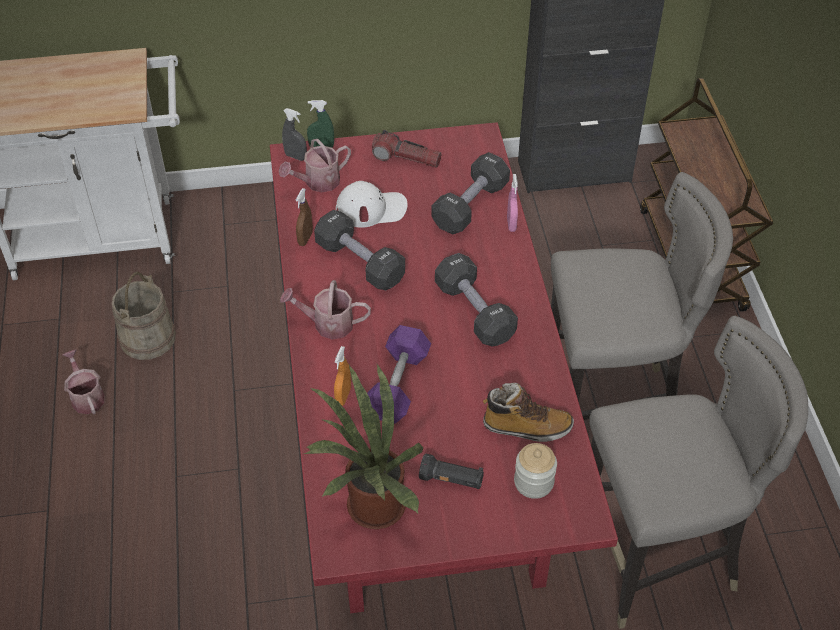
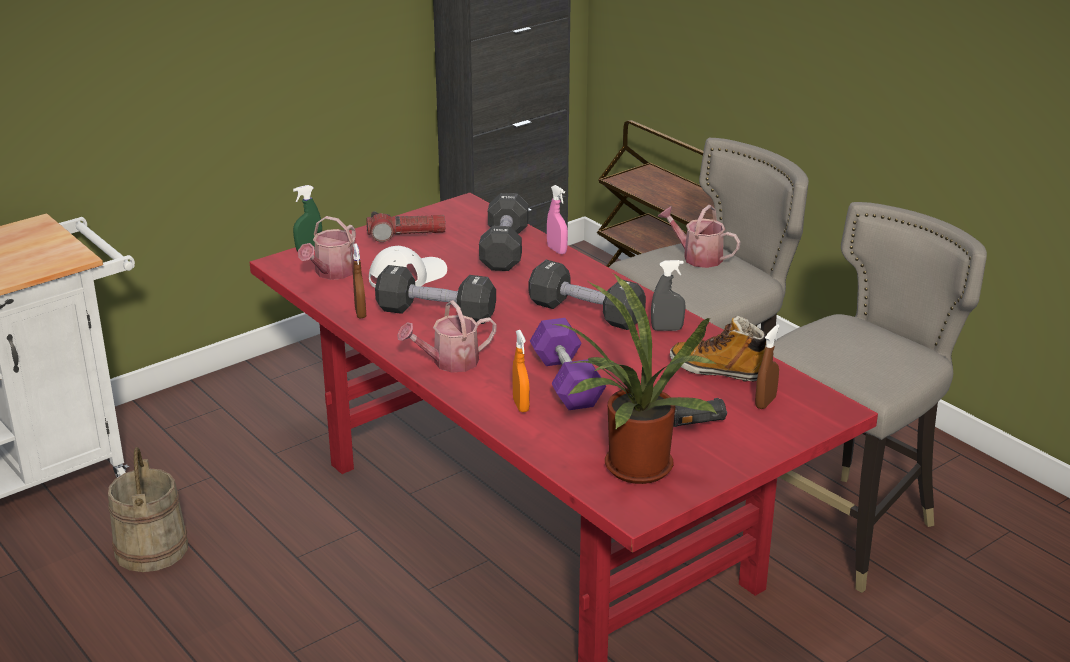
camera: 30 degrees left, 20 degrees down
(86, 397) = (116, 624): watering can -> watering can (697, 257)
(295, 156) = (288, 262): grey spray bottle -> grey spray bottle (667, 329)
(526, 427) = (718, 370): boot -> boot turned 135 degrees counterclockwise
(533, 482) = (765, 402): jar -> brown spray bottle

